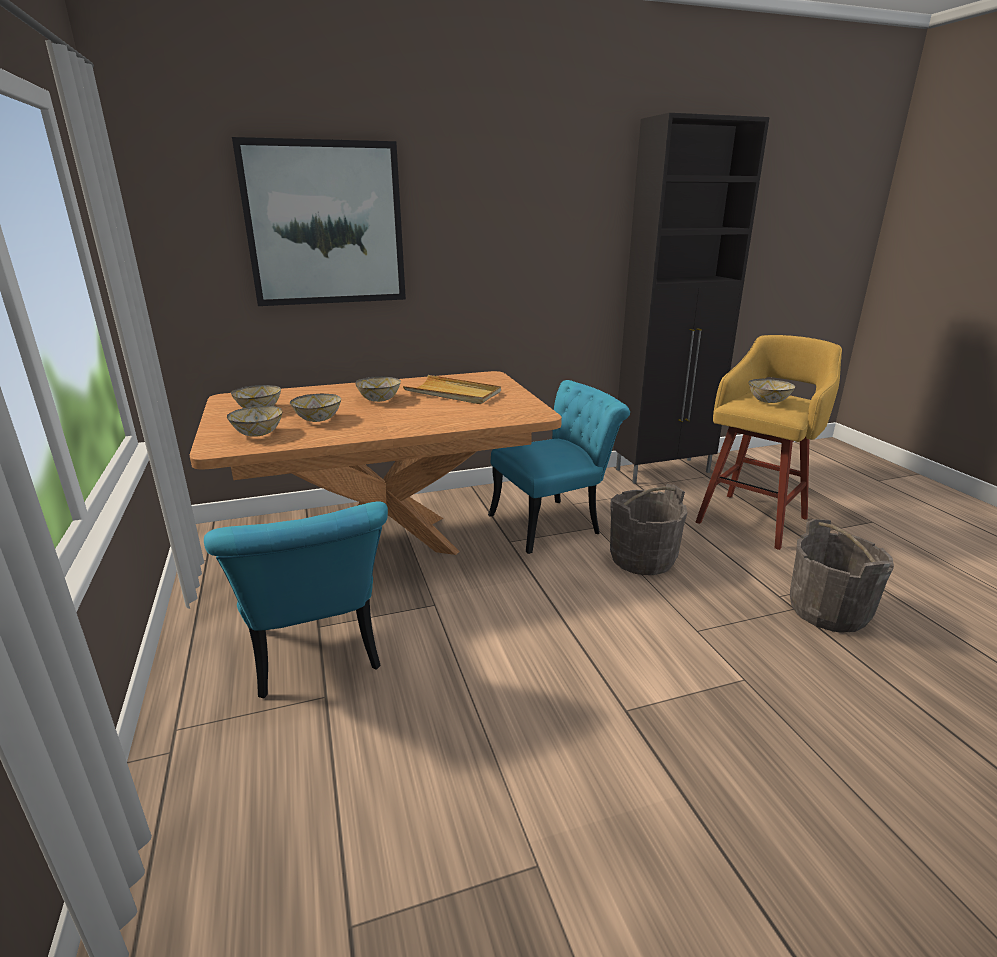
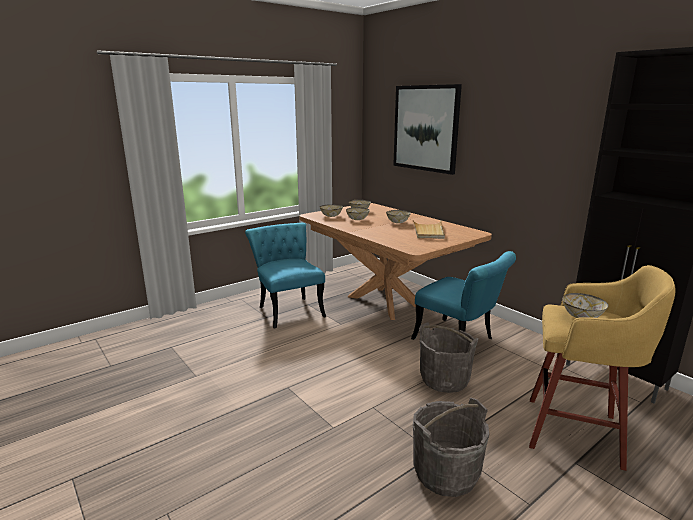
camera: 70 degrees right, 5 degrees down
(316, 657) = (288, 309): turquoise chair -> turquoise chair turned 105 degrees clockwise

